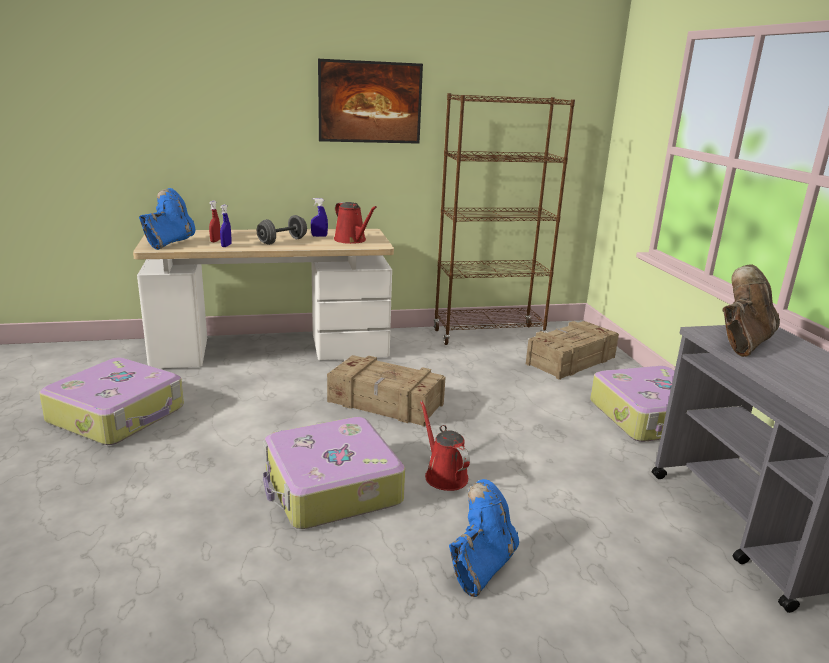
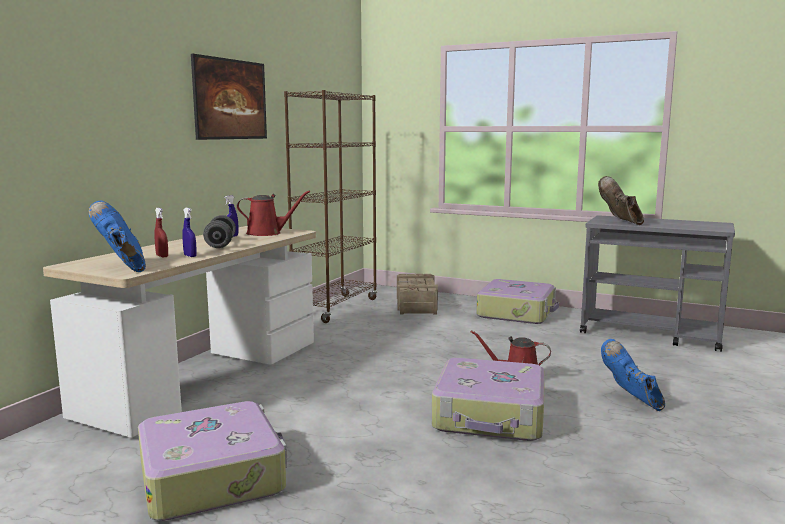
camera: 50 degrees left, 10 degrees down
(386, 403) = (388, 365): crate -> none

